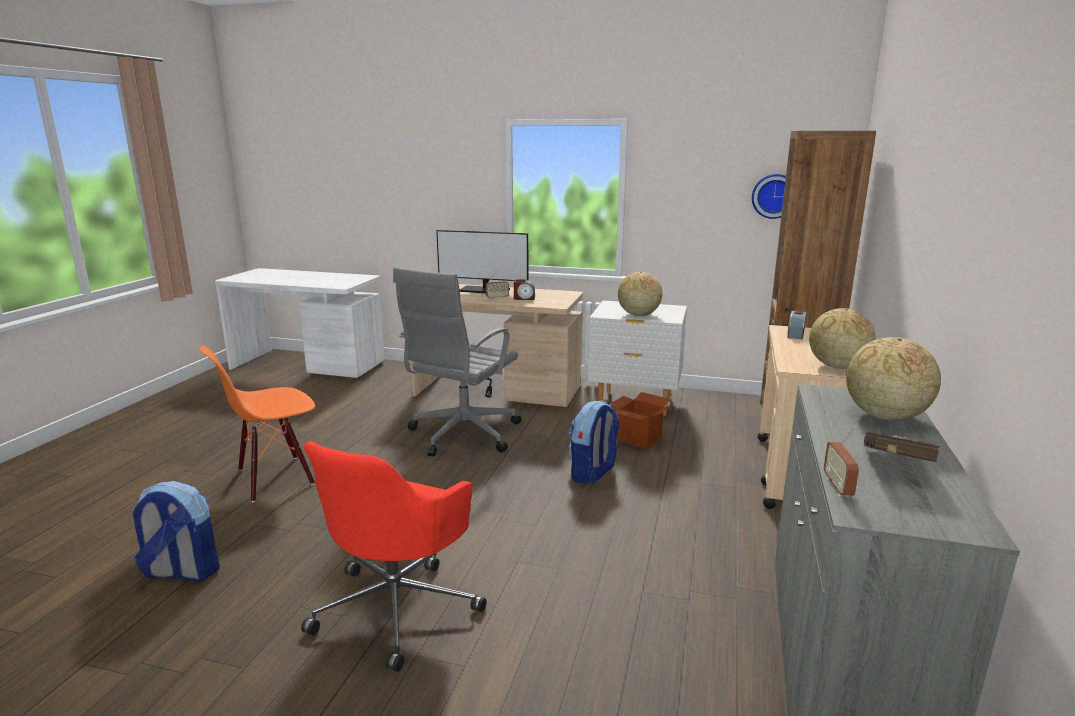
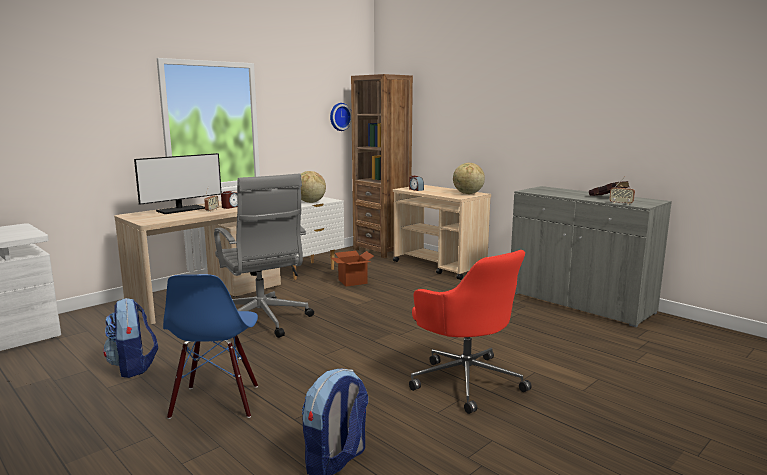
camera: 60 degrees left, 5 degrees down
(275, 478) = (216, 402): orange chair -> blue chair
(593, 474) = (377, 301): backpack -> backpack (133, 367)
(884, 416) = (561, 191): globe -> none

